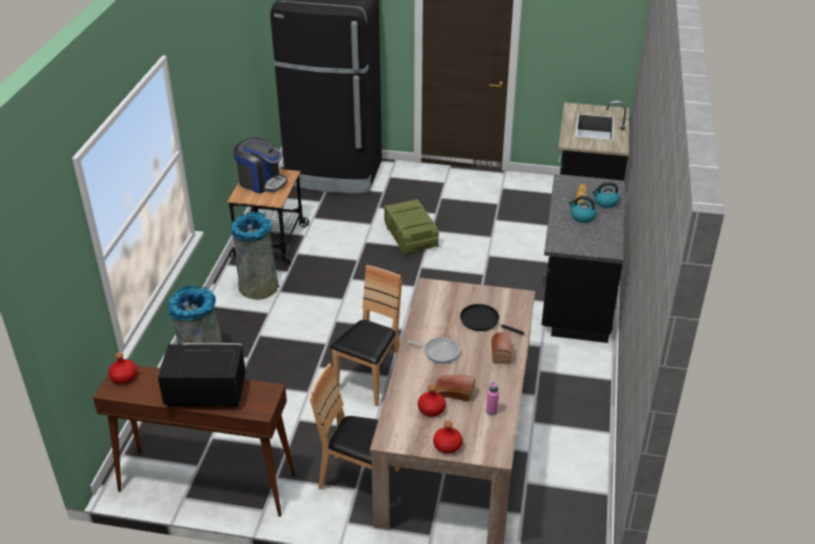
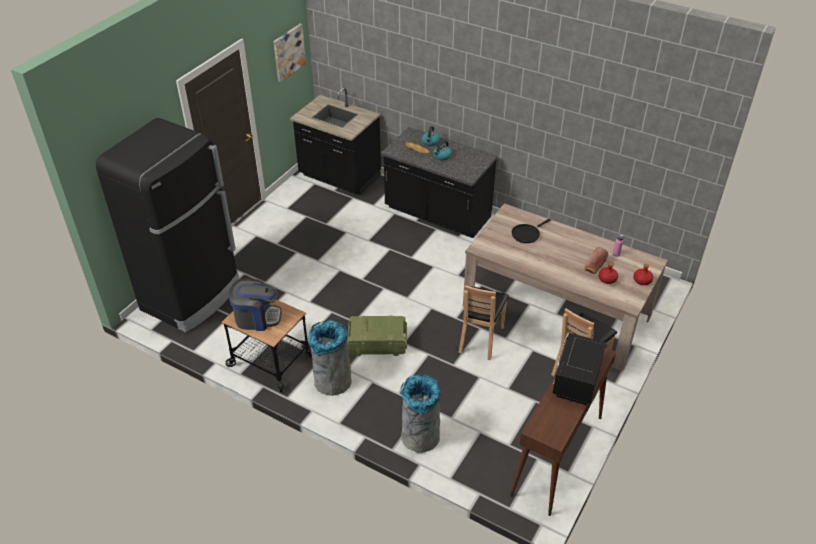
camera: 70 degrees left, 5 degrees up
(123, 376) = (541, 429): red bottle -> none
(261, 182) = (257, 318): coffee machine -> coffee machine turned 45 degrees clockwise
(370, 380) = (480, 339): brown chair -> brown chair turned 120 degrees counterclockwise
(410, 236) = (318, 274): crate -> crate (376, 343)
(439, 352) = (552, 261): frying pan -> none
(500, 352) = (561, 235): bread -> none
(597, 30) = (288, 52): none -> picture

